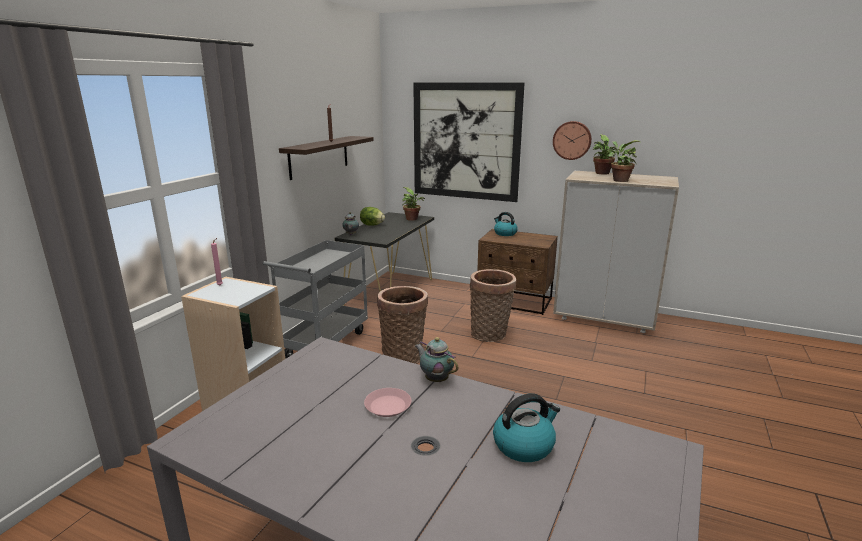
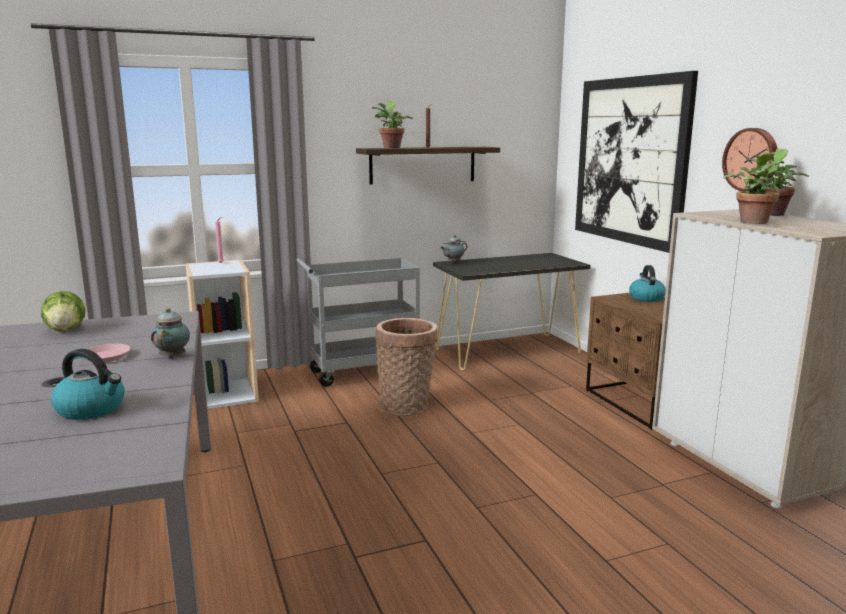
camera: 45 degrees right, 5 degrees down
(372, 225) = (498, 259): lettuce -> lettuce (66, 330)
(413, 219) = (557, 262): potted plant -> potted plant (391, 148)
(490, 334) = (536, 423): basket -> none

